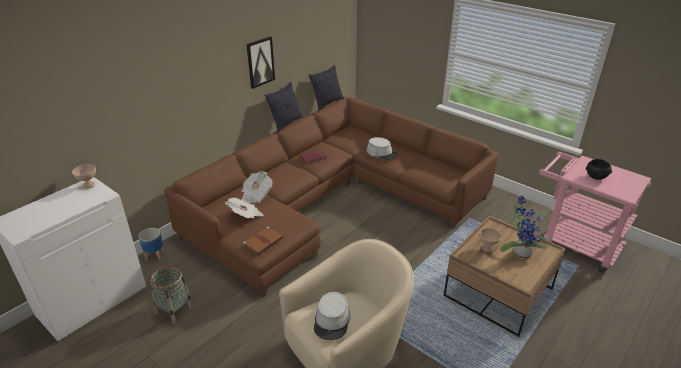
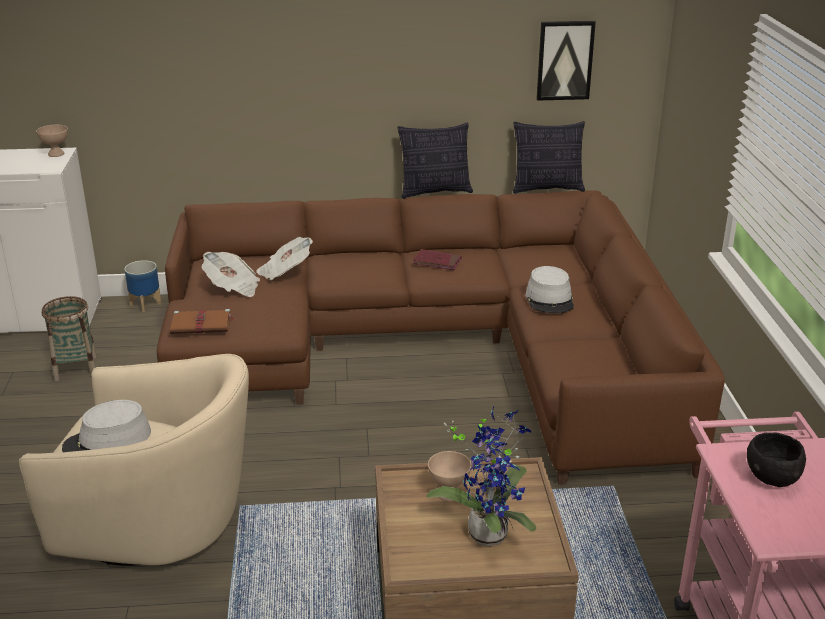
camera: 45 degrees right, 5 degrees down
(260, 62) = (402, 68): picture -> picture (564, 60)

